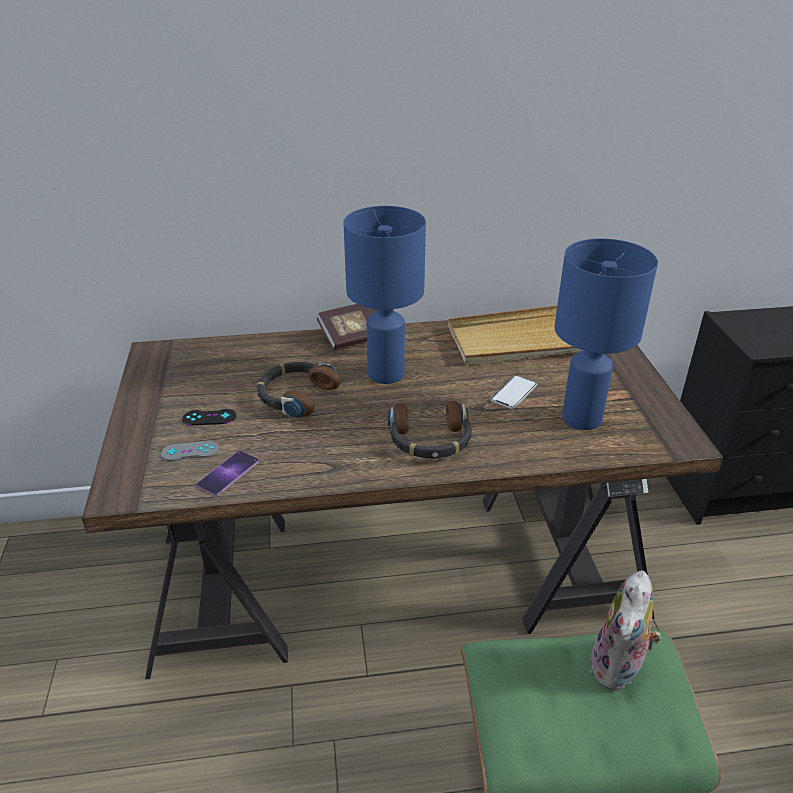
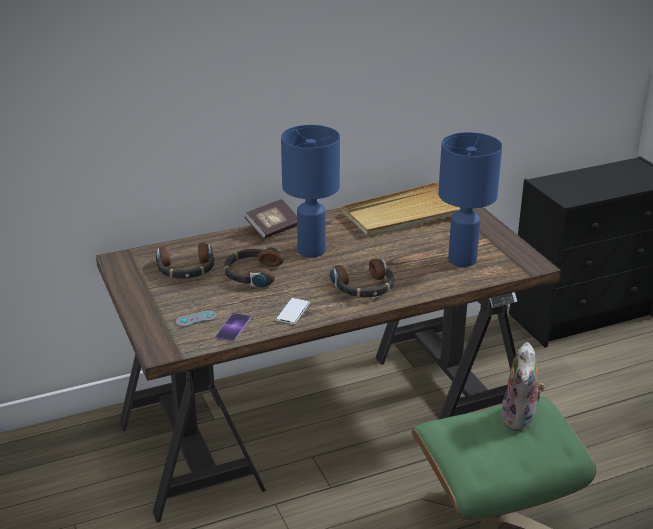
camera: 15 degrees left, 5 degrees down
(209, 417) = (196, 296): black game controller -> none
(220, 377) = (186, 269): none -> headphones
(514, 393) = (409, 250): phone -> phone (292, 312)

